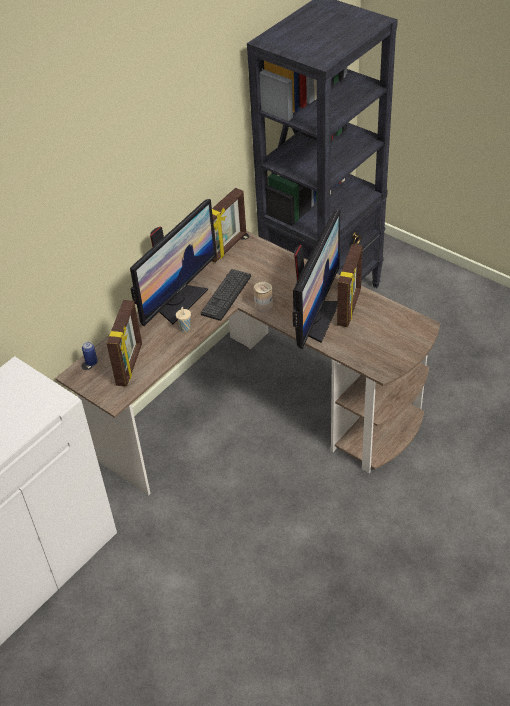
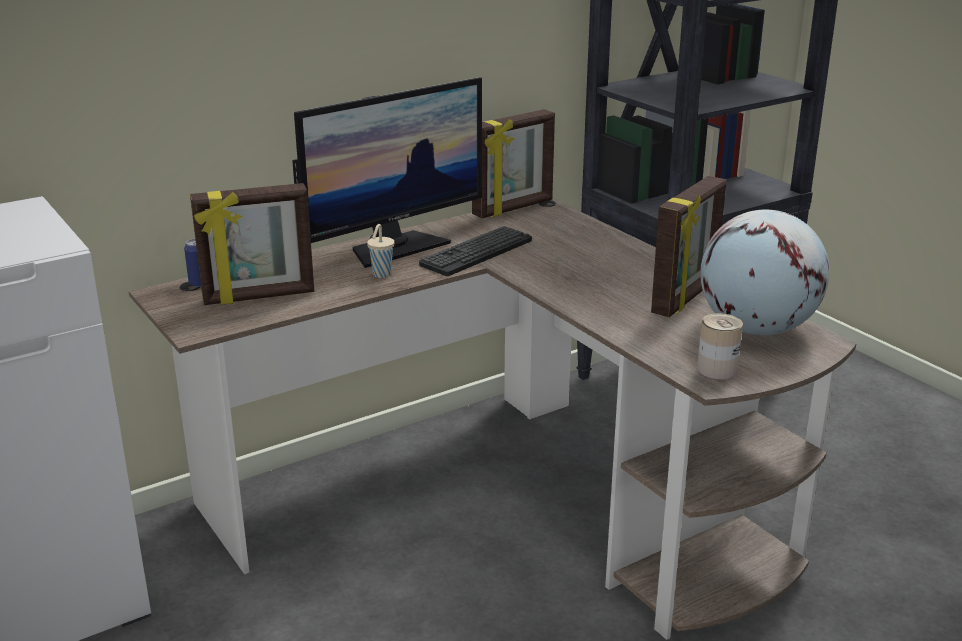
camera: 15 degrees right, 20 degrees down
(130, 365) = (259, 297): picture frame -> picture frame turned 45 degrees clockwise
(263, 305) = (532, 272): can -> can (717, 369)
(315, 319) = (615, 300): monitor -> none
(391, 324) = (757, 329): none -> globe

